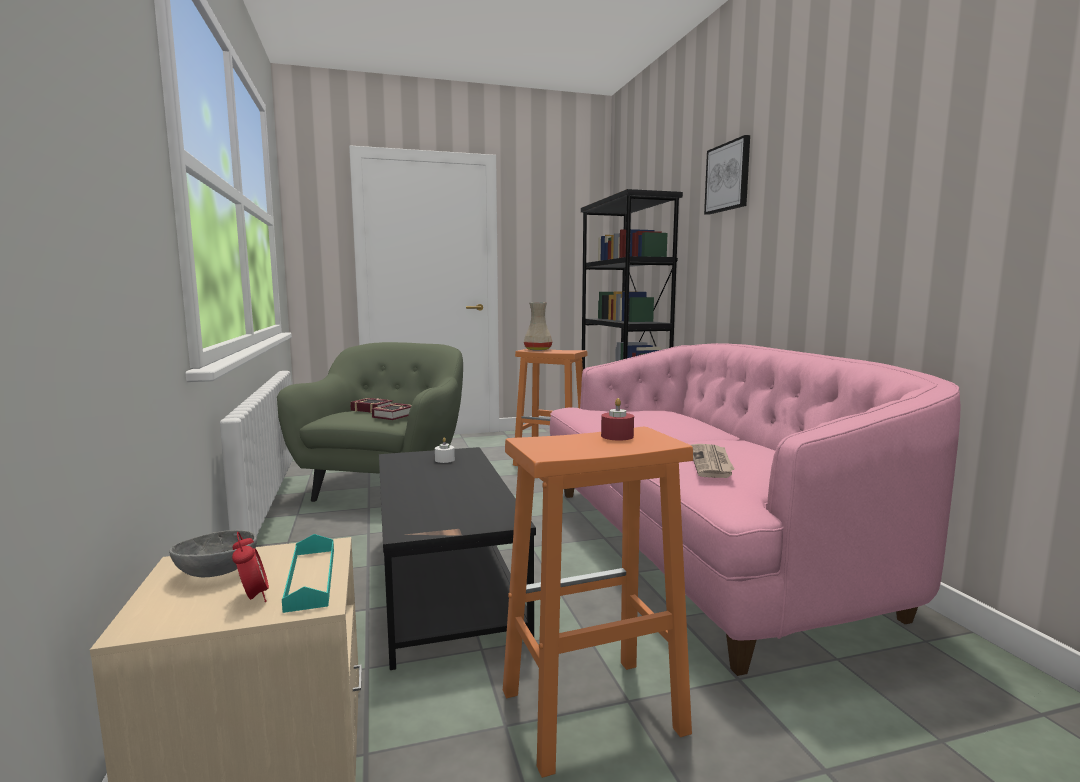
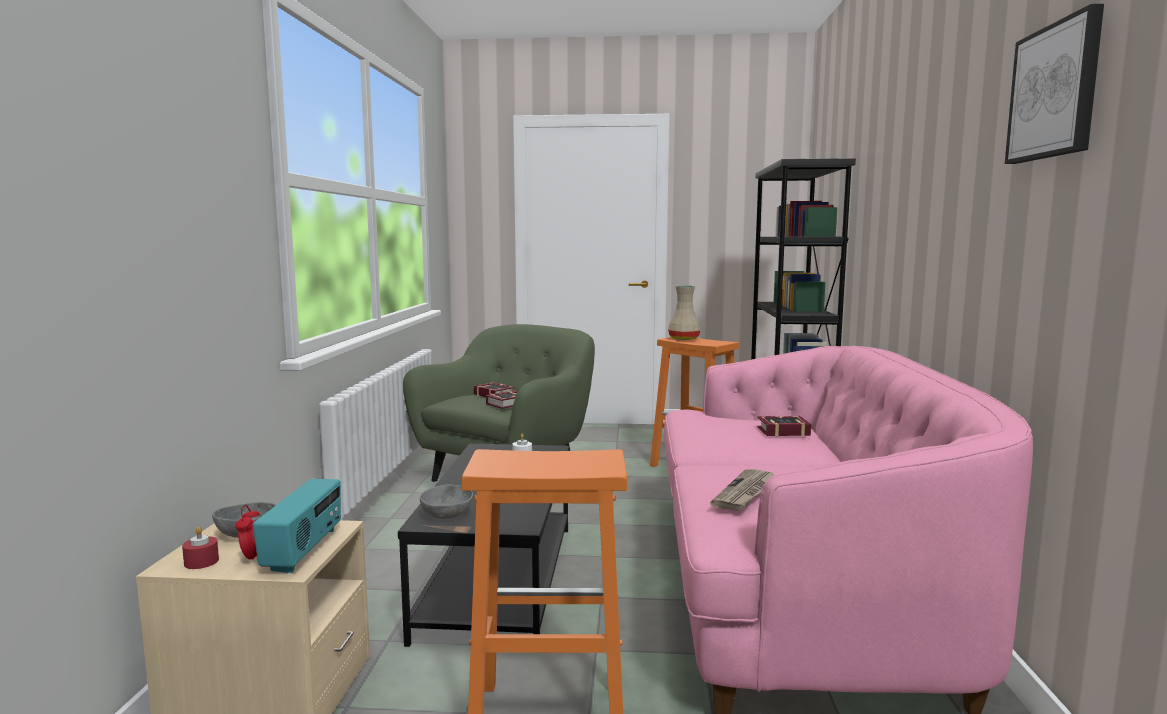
camera: 20 degrees right, 0 degrees up
(311, 578) = (304, 550): turquoise tray -> radio
(424, 521) = (448, 515): none -> grey bowl
(617, 436) = (575, 458): red candle -> red candle (201, 562)
(670, 416) = (780, 431): none -> book
(728, 177) = (893, 145): picture -> picture (1055, 92)

